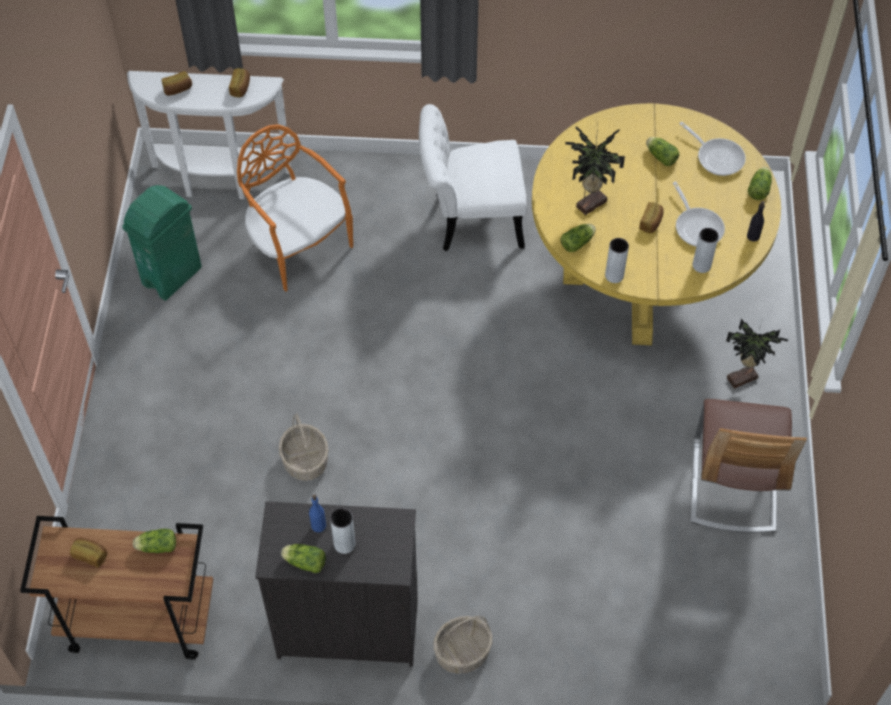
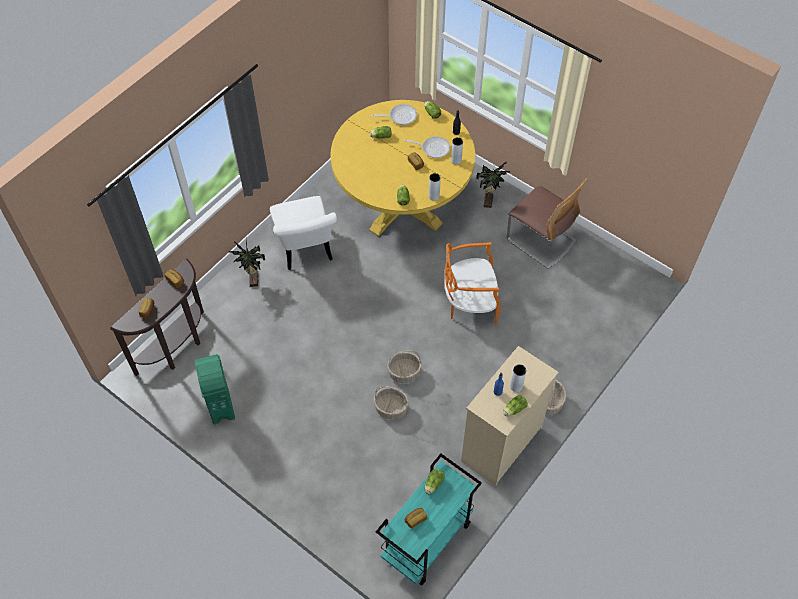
camera: 55 degrees left, 0 degrees up
(137, 621) = (426, 541): brown cart -> turquoise cart
(219, 181) = (177, 348): white console table -> brown console table
(297, 246) = (254, 335): orange chair -> orange chair (470, 303)
(346, 628) = (500, 444): black dresser -> beige dresser
(371, 444) = (404, 373): none -> basket
(469, 219) = (305, 250): white chair -> white chair turned 45 degrees counterclockwise
(589, 203) = (384, 180): potted plant -> potted plant (252, 280)

